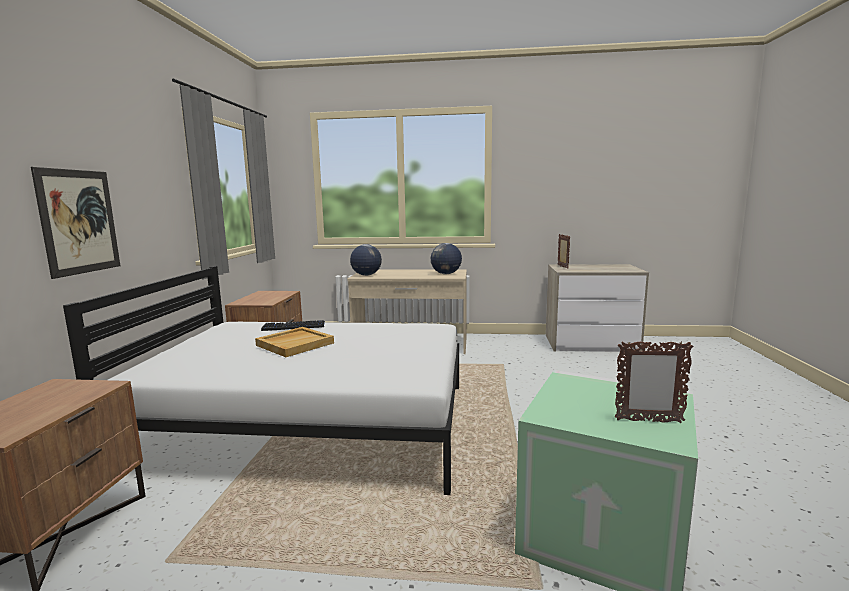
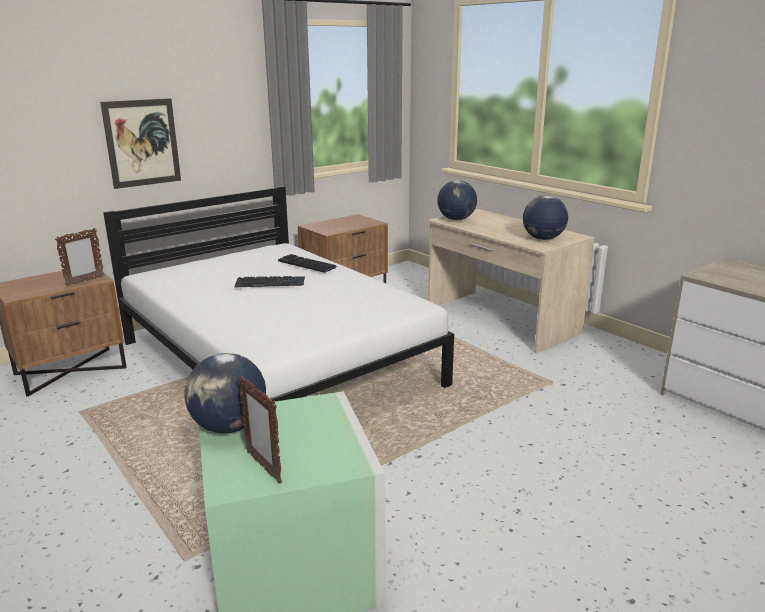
camera: 45 degrees right, 10 degrees up
(295, 344) = (270, 283): beige tray -> keyboard
(562, 267) = (727, 268): picture frame -> picture frame (85, 281)
(563, 415) = (229, 427): none -> globe

